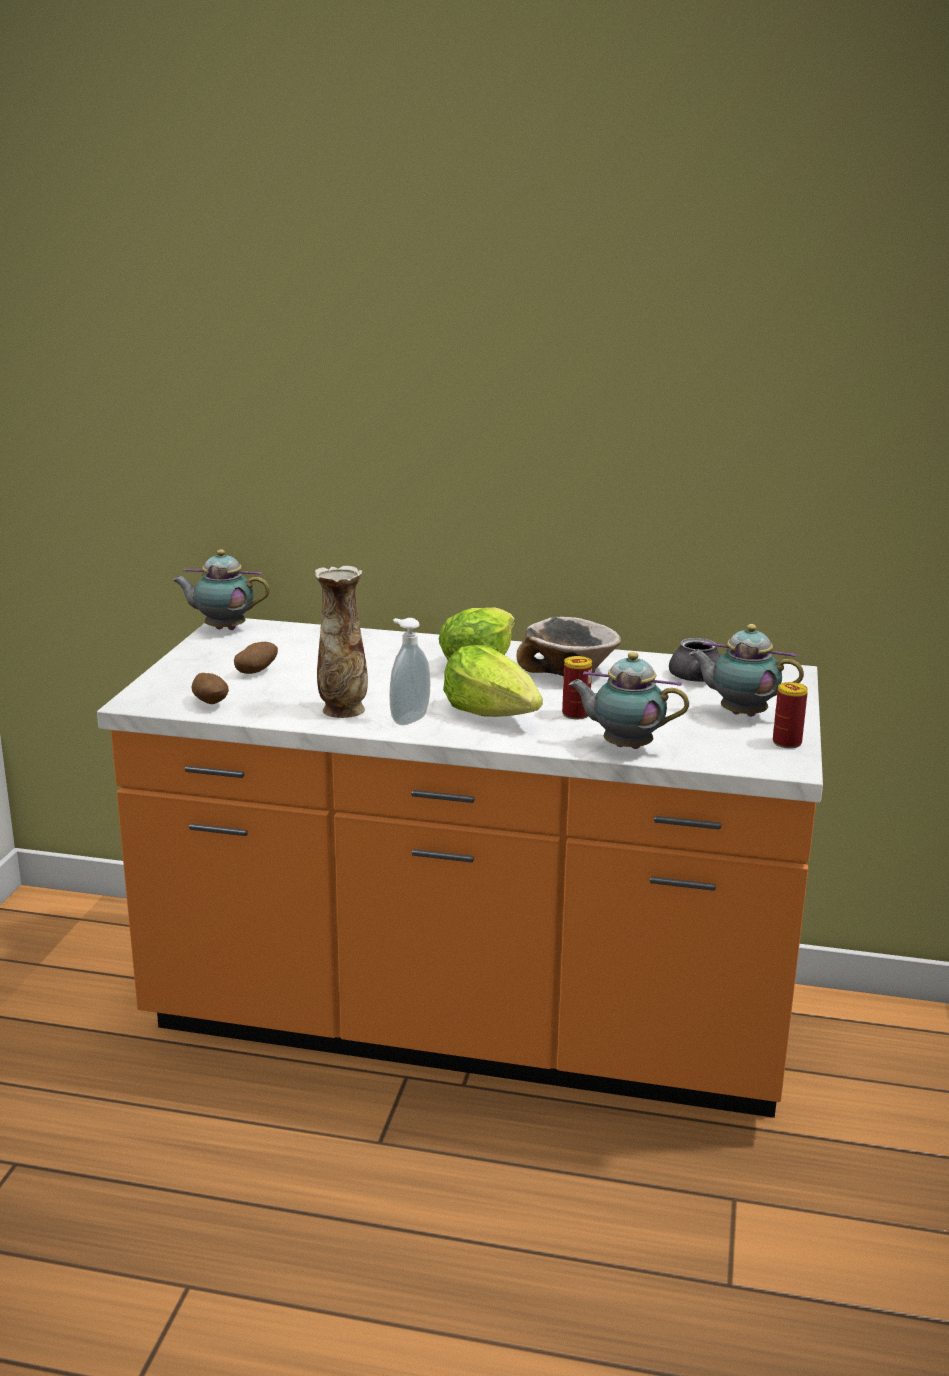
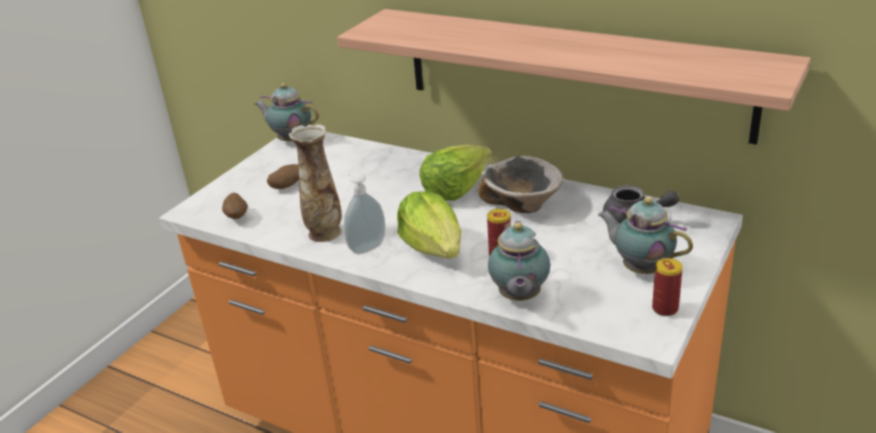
camera: 20 degrees right, 10 degrees up
(612, 515) = (572, 72): none -> shelf
(624, 746) = (519, 297): teapot -> teapot turned 120 degrees counterclockwise

